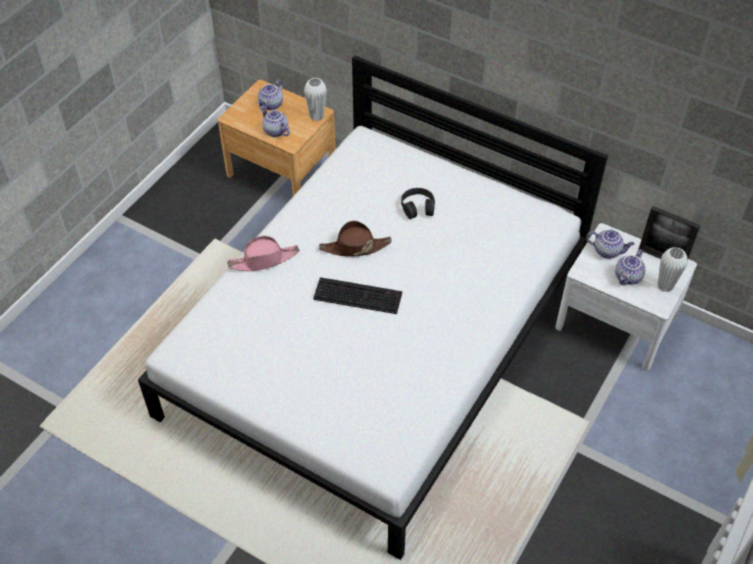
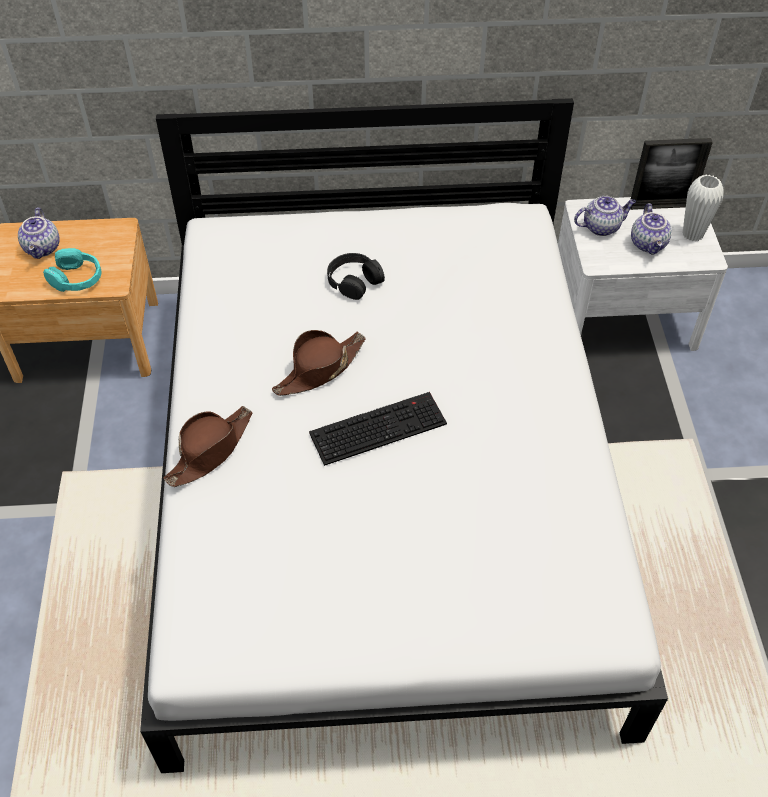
camera: 35 degrees left, 0 degrees up
(264, 260) = (210, 450): pink hat -> brown hat
(275, 131) = (77, 279): teapot -> turquoise headphones
(317, 116) = (120, 235): white vase -> none

